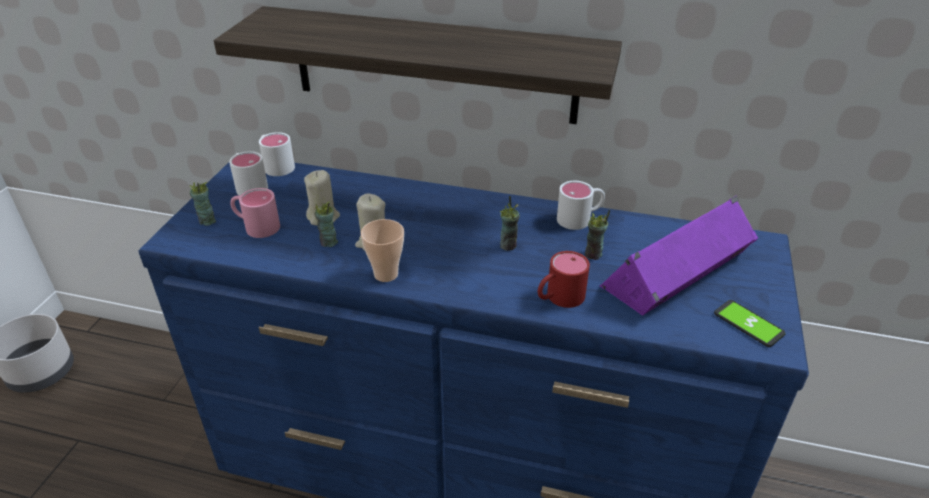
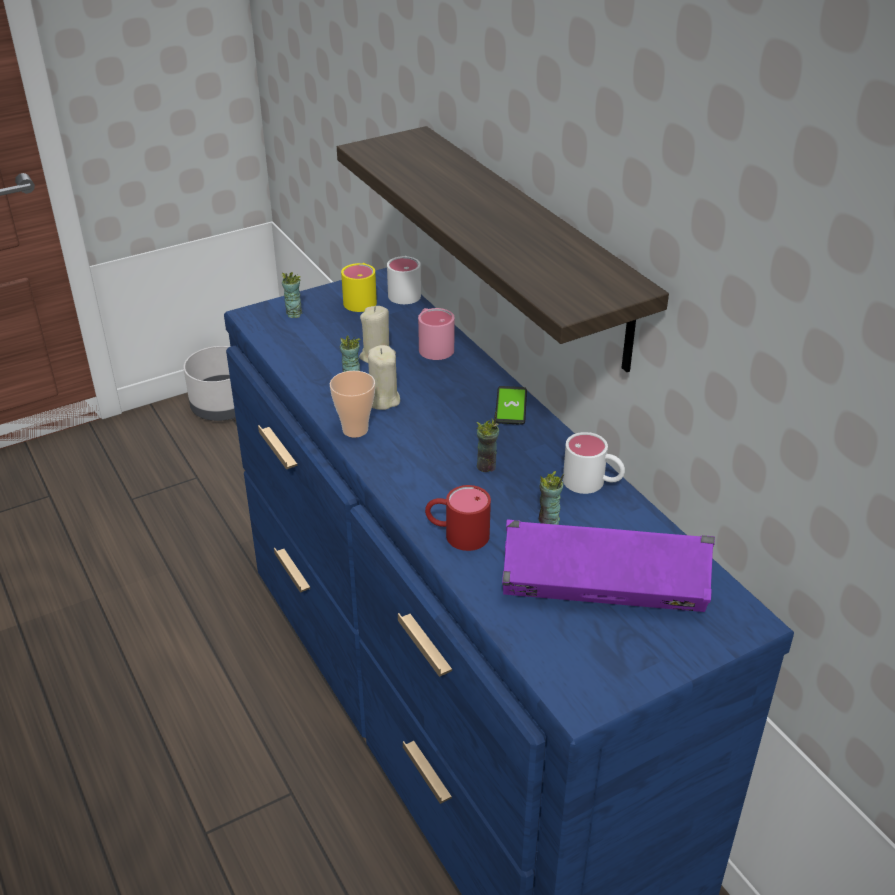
camera: 45 degrees right, 0 degrees up
(249, 185) = (361, 299): white mug -> yellow mug
(256, 226) = (320, 336): pink mug -> pink mug (433, 345)
(748, 324) = (588, 668): phone -> phone (511, 406)

